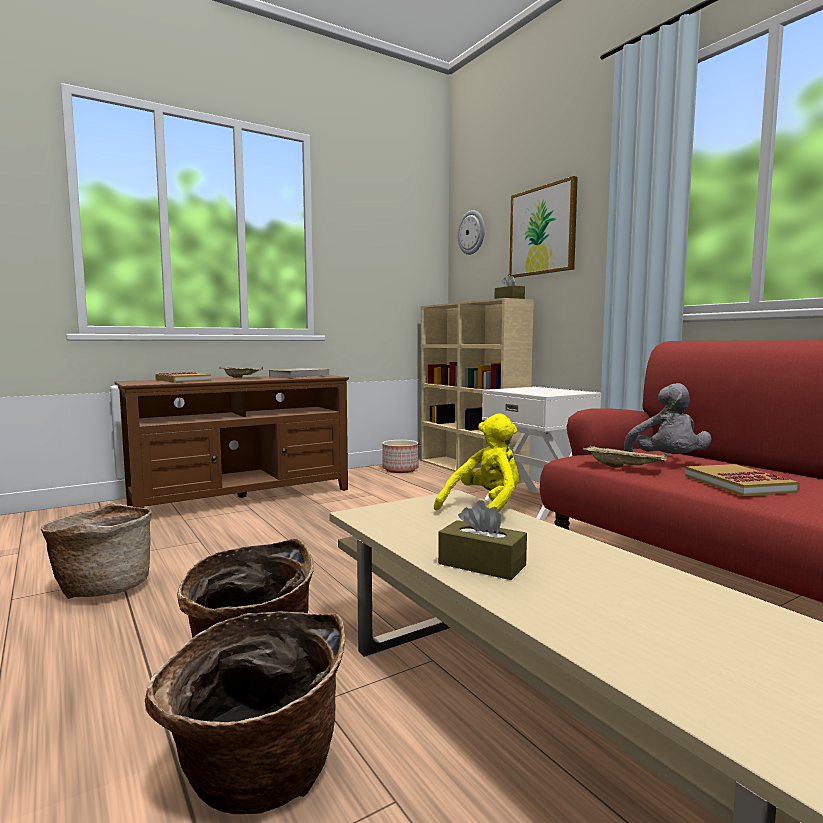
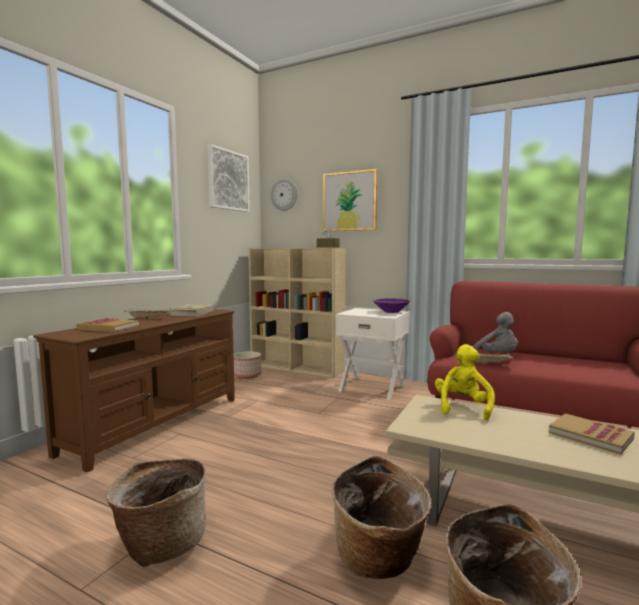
camera: 30 degrees left, 0 degrees up
(392, 219) = (228, 180): none -> picture
(482, 564) = (540, 446): brown tissue box -> none
(569, 391) = (391, 312): none -> purple bowl
(738, 484) = (553, 367): book -> book (590, 435)

